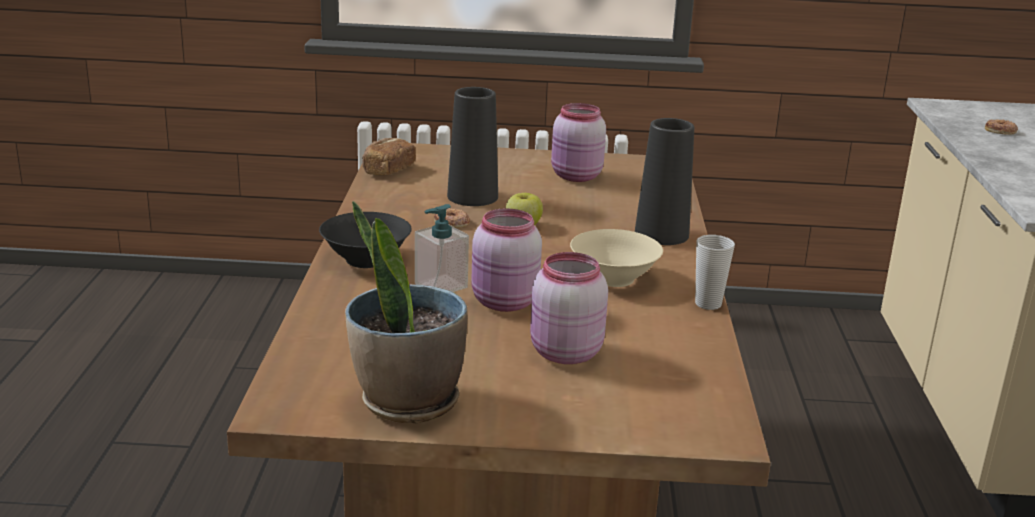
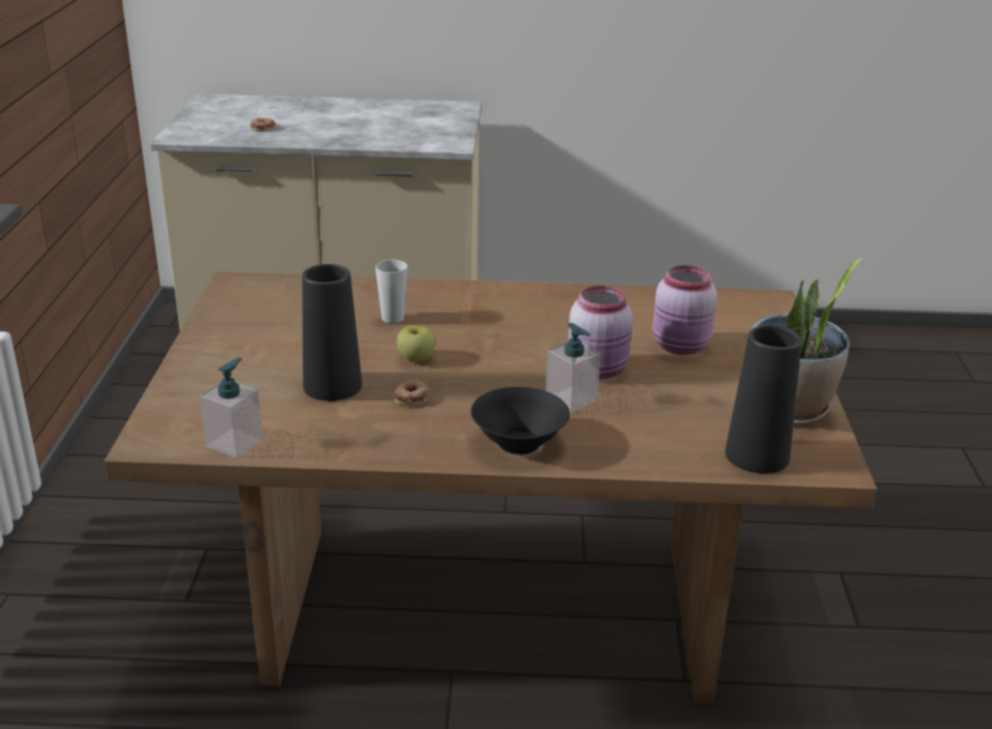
camera: 90 degrees left, 5 degrees up
(387, 170) = (234, 443): bread -> soap dispenser
(576, 177) = (273, 328): pink jar -> none
(613, 278) = (534, 322): beige bowl -> none
(661, 234) = (432, 296): black vase -> black vase (757, 455)
(708, 304) = (574, 289): cup -> cup (392, 318)

